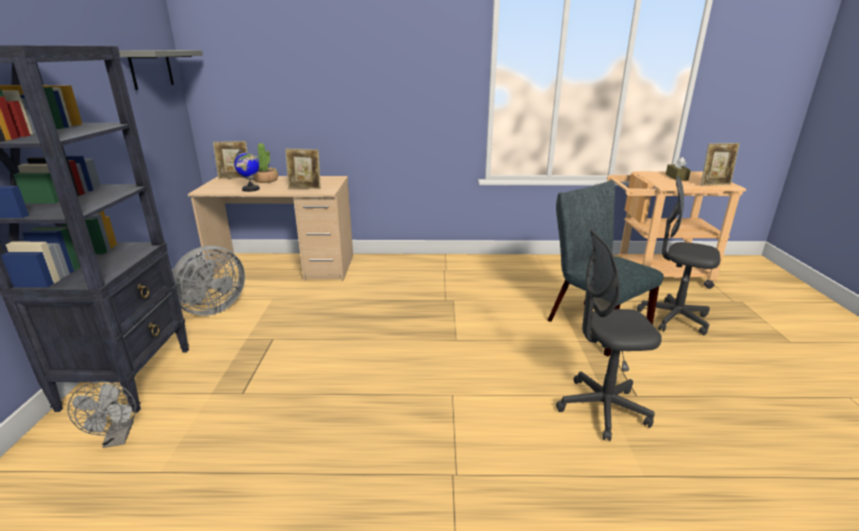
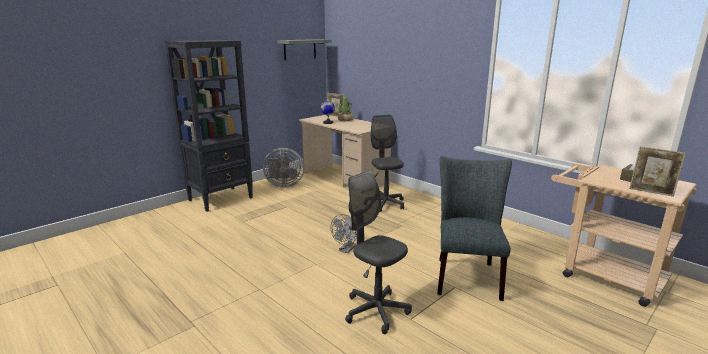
camera: 45 degrees right, 5 degrees down
(118, 439) = (190, 217): grey fan -> grey fan (346, 250)
(305, 188) = (353, 127): picture frame -> none
(673, 318) = (546, 304): grey office chair -> grey office chair (385, 204)

